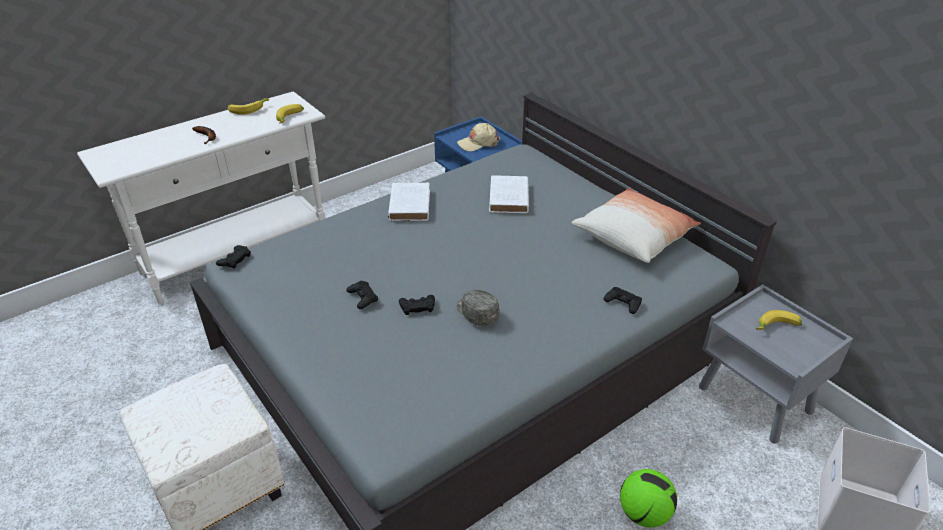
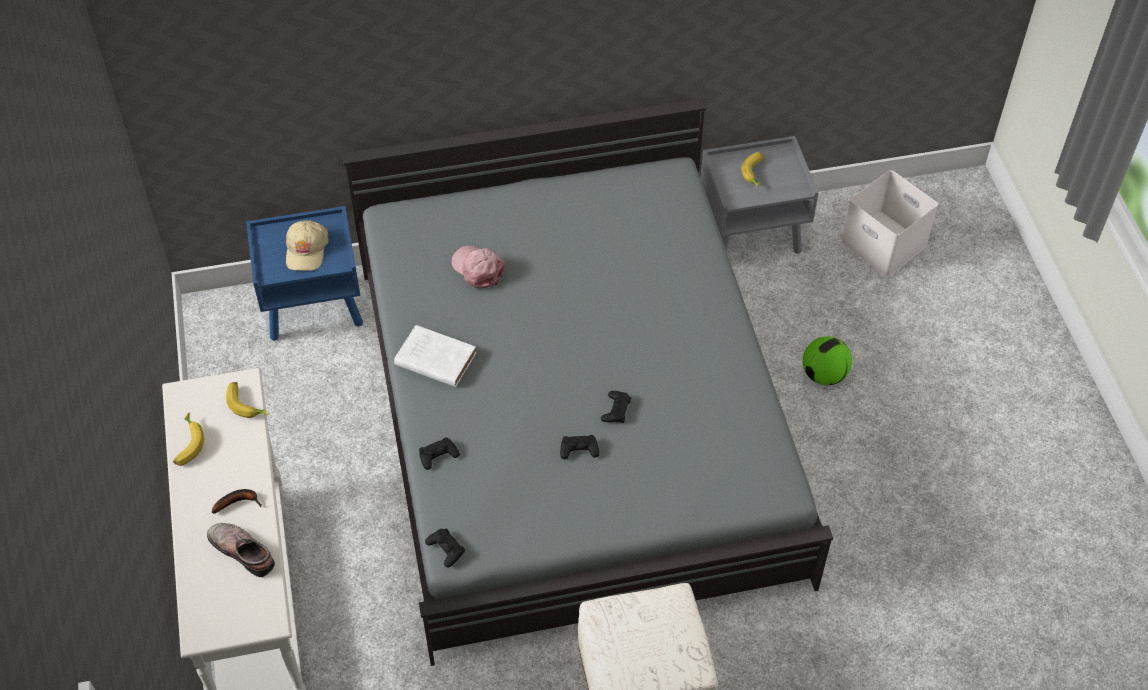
camera: 65 degrees left, 15 degrees up
(167, 149) = (244, 550): none -> shoe
(476, 313) = (651, 368): grey cap -> none
(509, 198) = (478, 269): white book -> pink cap
(623, 303) = (693, 257): black game controller -> black game controller (438, 455)
(633, 237) = (605, 202): pillow -> none

